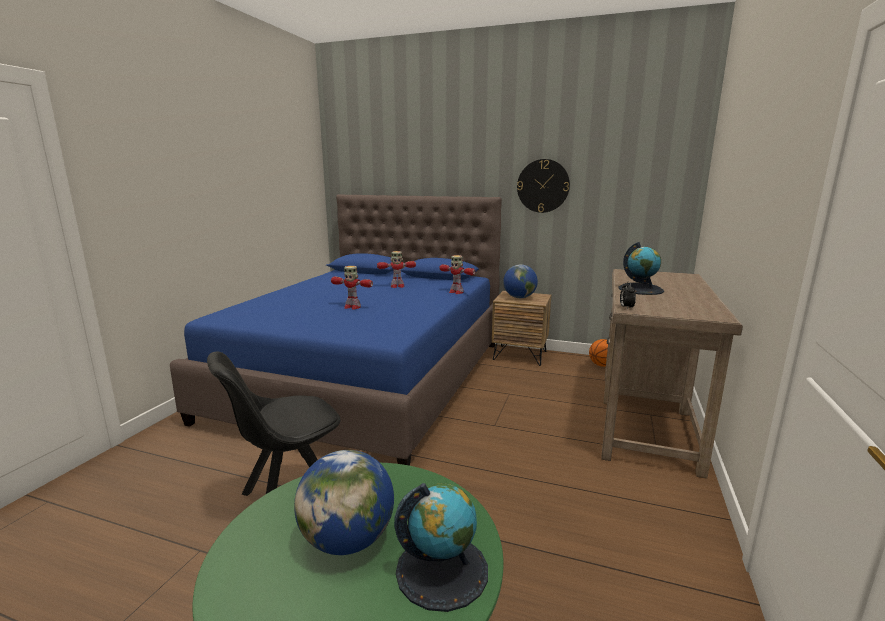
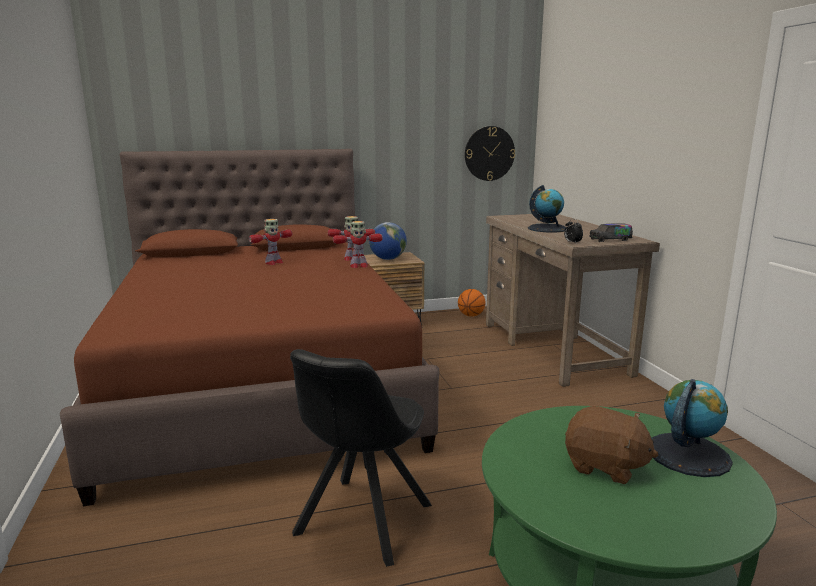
camera: 35 degrees left, 0 degrees up
(347, 540) = (605, 466): globe -> brown plush toy
(352, 307) = (274, 290): toy robot -> toy robot (358, 266)
(368, 378) = (261, 383): blue bed -> brown bed
(543, 186) = (393, 135): wall clock -> wall clock (489, 153)
(682, 311) = (610, 240): none -> toy truck

